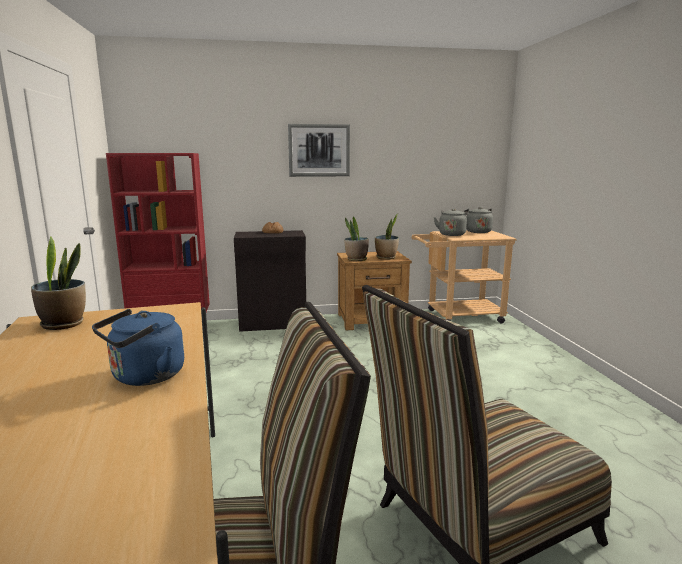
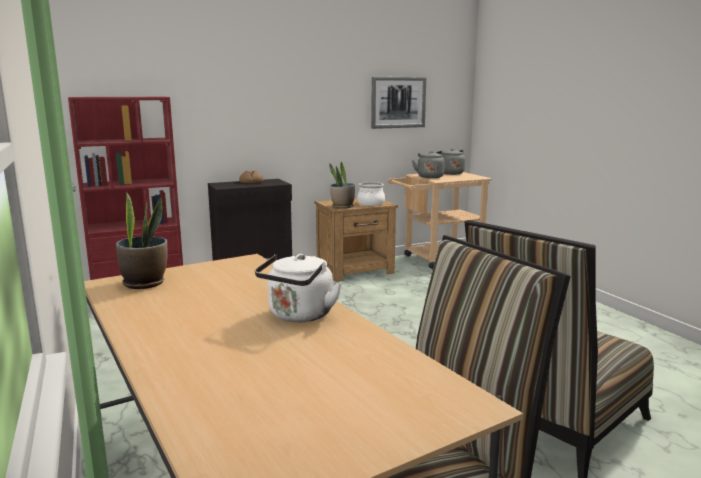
camera: 15 degrees left, 0 degrees up
(144, 377) = (299, 316): blue kettle -> white kettle
(319, 150) = (294, 92): picture -> picture (398, 102)
(386, 258) = (370, 203): potted plant -> cooking pot

